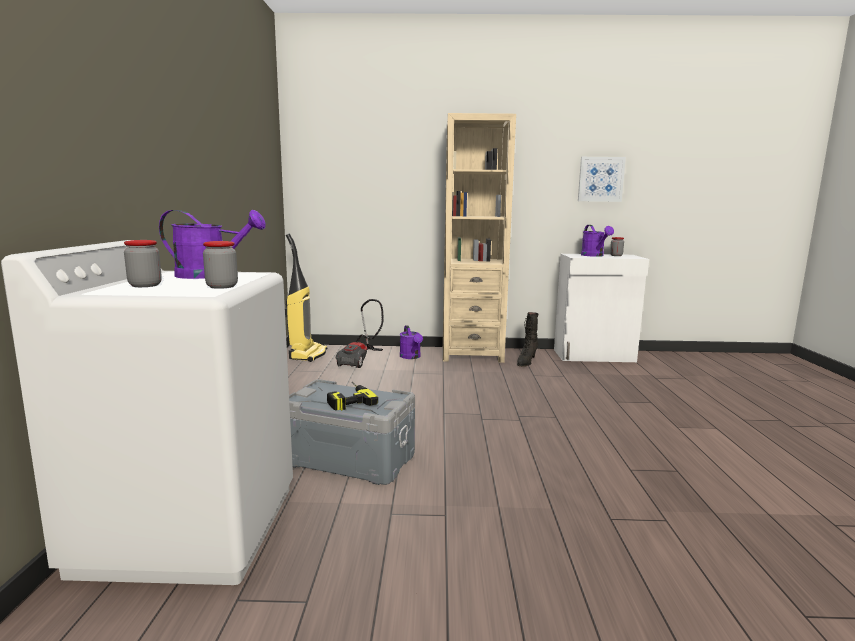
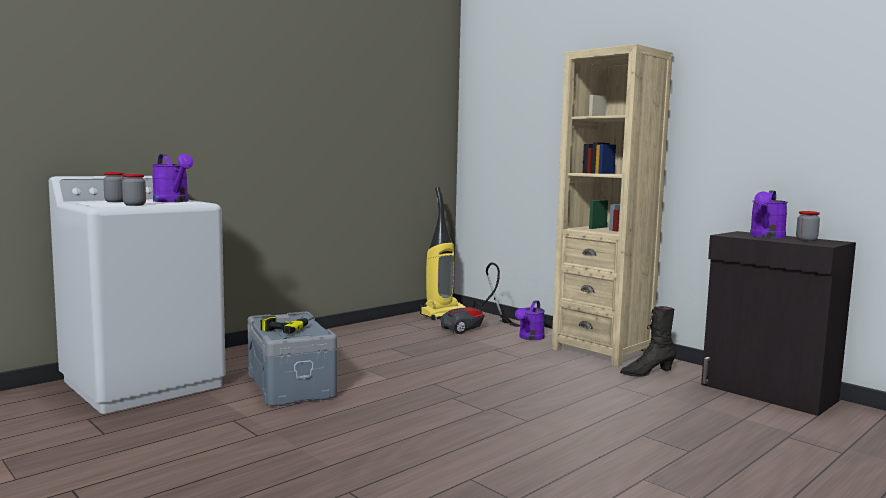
camera: 45 degrees right, 5 degrees down
(594, 356) = (768, 393): white cabinet -> black cabinet
(600, 179) = (803, 123): picture -> none

